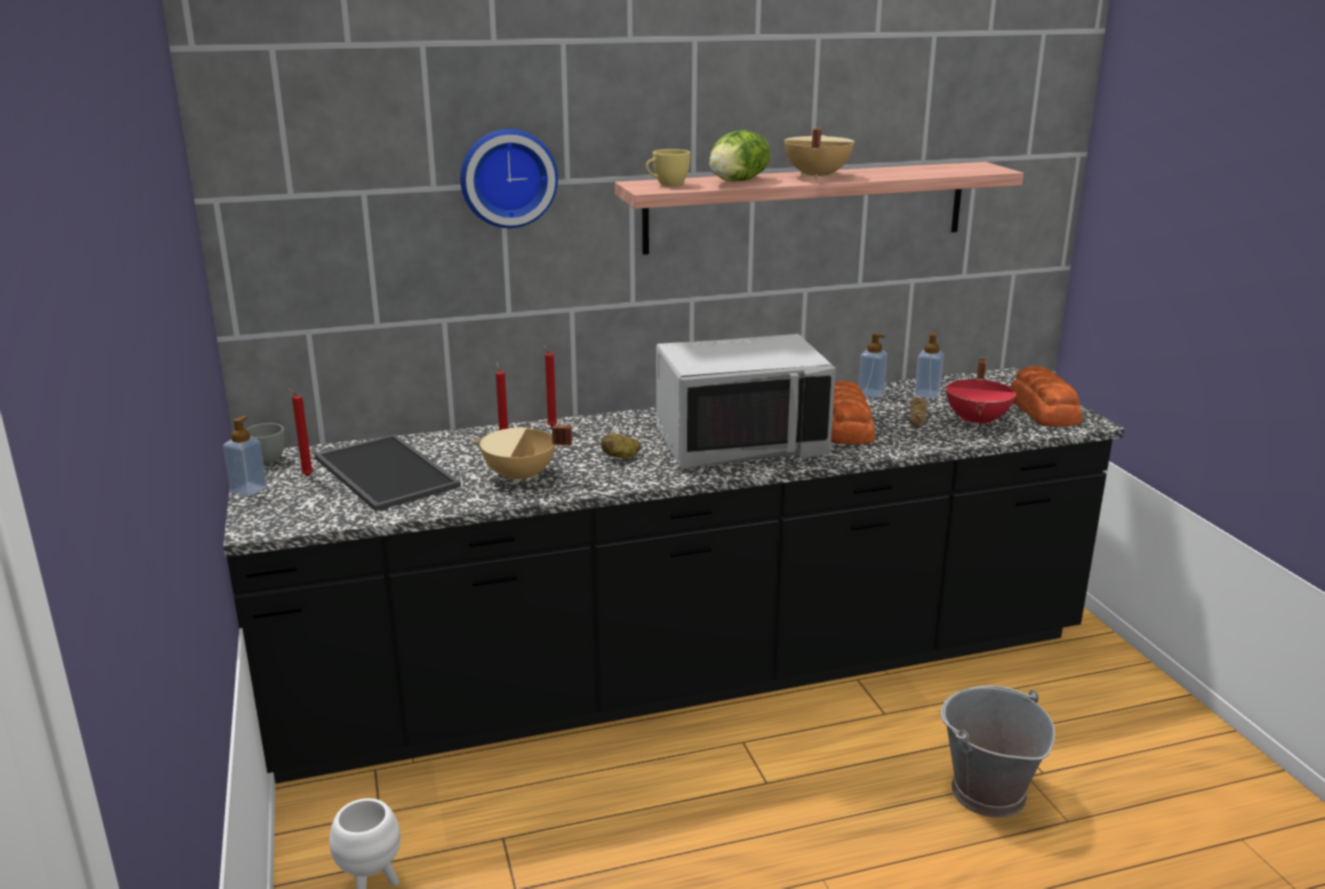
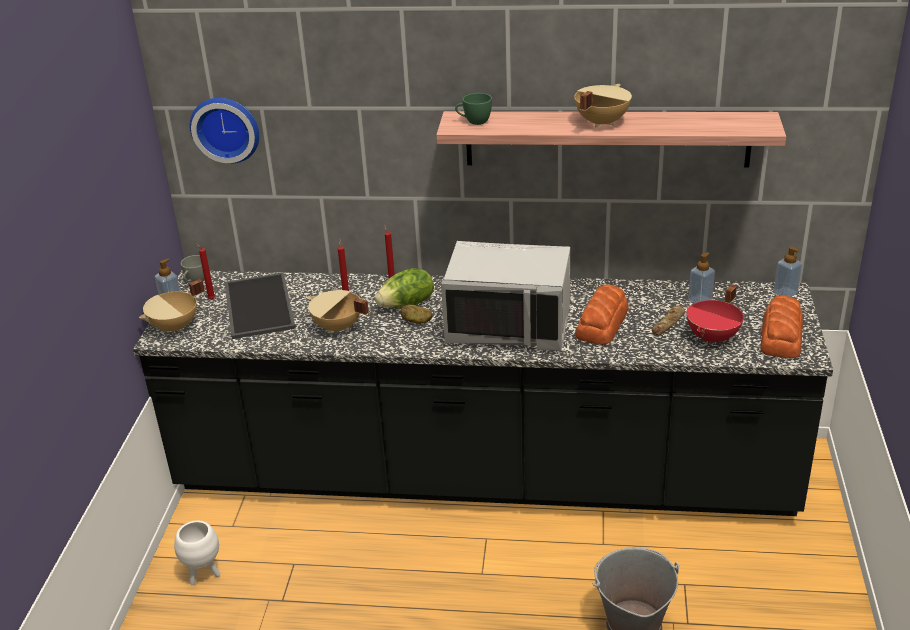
camera: 25 degrees right, 10 degrees up
(275, 512) = (175, 327): none -> beige cooking pot
(508, 177) = (361, 104): wall clock -> wall clock (226, 128)
(667, 184) = (474, 122): yellow cup -> green cup
(738, 181) = (532, 123): lettuce -> lettuce (407, 304)
(871, 393) = (654, 291): soap dispenser -> soap dispenser (785, 293)

